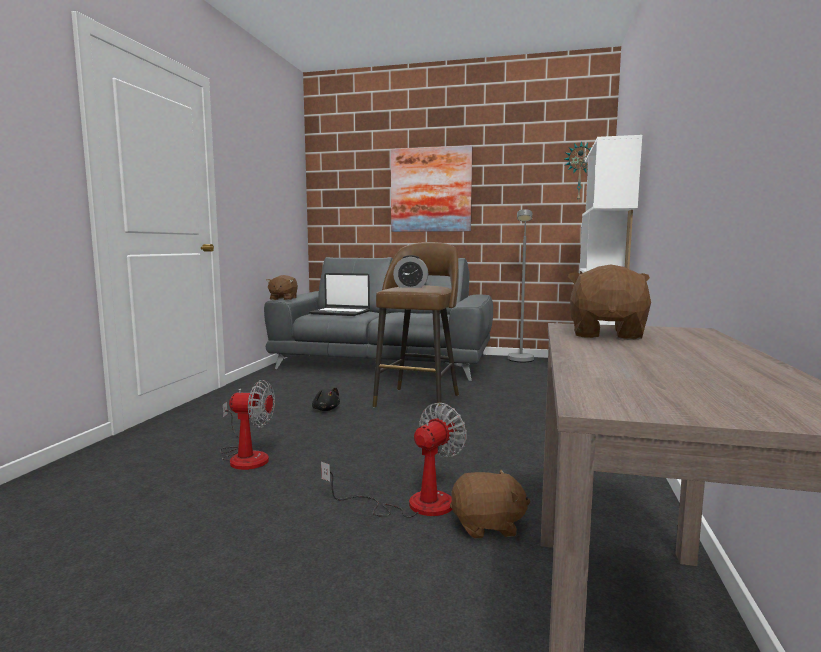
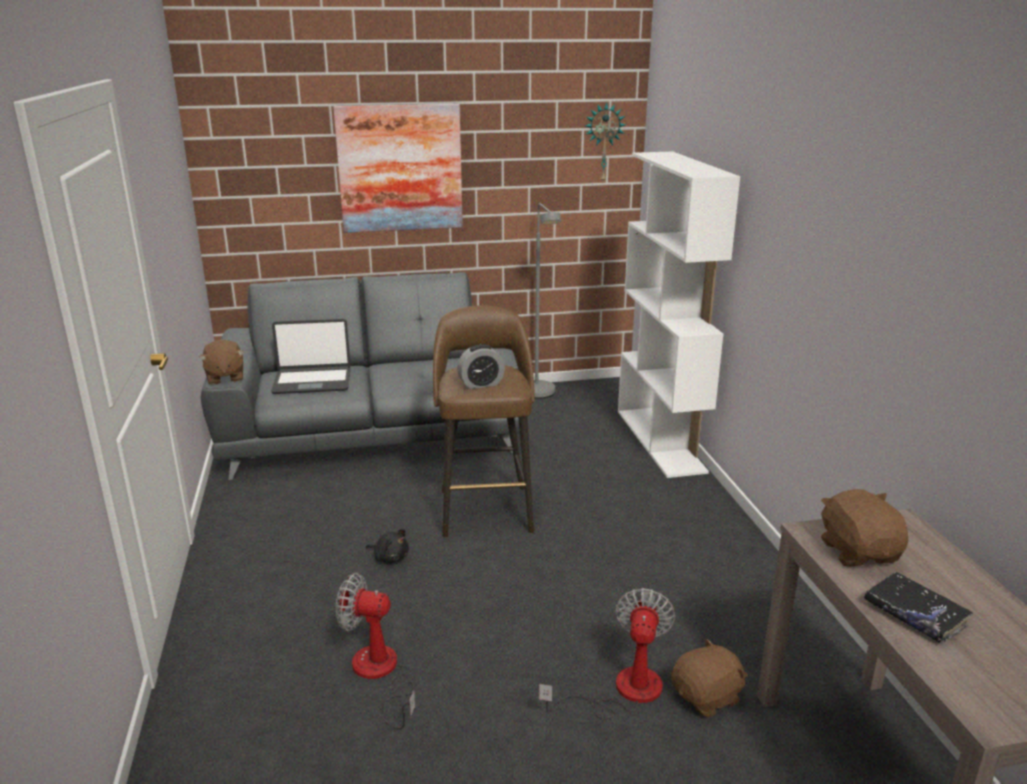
camera: 25 degrees left, 15 degrees up
(245, 456) = (380, 674): fan -> fan turned 150 degrees counterclockwise
(615, 356) = (914, 615): none -> black book

